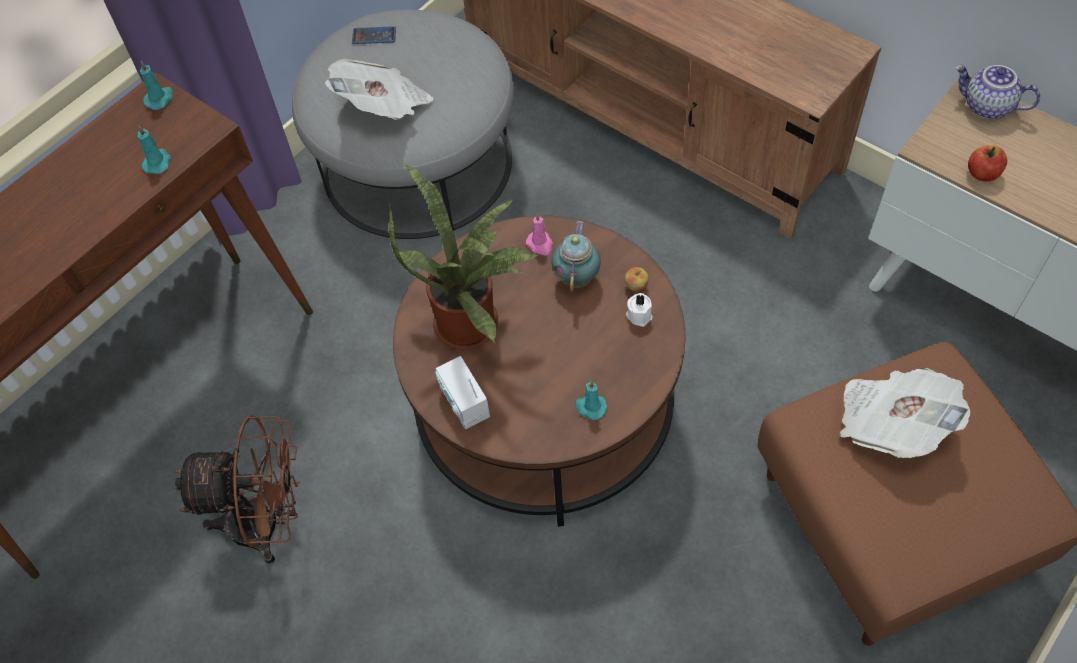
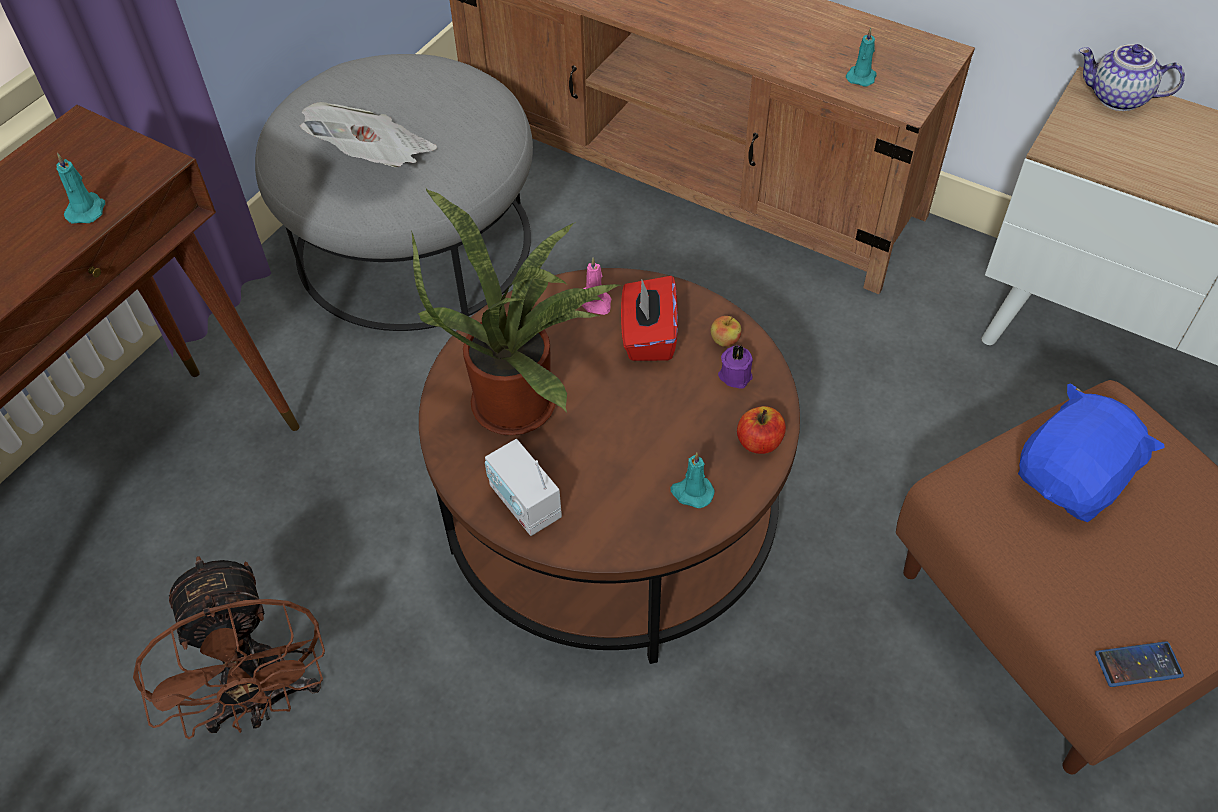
camera: 10 degrees left, 5 degrees down
(160, 99) = (85, 135): turquoise candle -> turquoise candle (861, 76)
(268, 524) = (263, 701): brown fan -> brown fan turned 75 degrees clockwise
(374, 36) = (353, 82): phone -> phone (1138, 665)
(577, 277) = (648, 336): teapot -> red tissue box
(639, 314) = (735, 374): white candle -> purple candle
(892, 423) = (1072, 480): newspaper -> blue plush toy
(983, 173) = (1132, 170): apple -> apple (759, 442)

